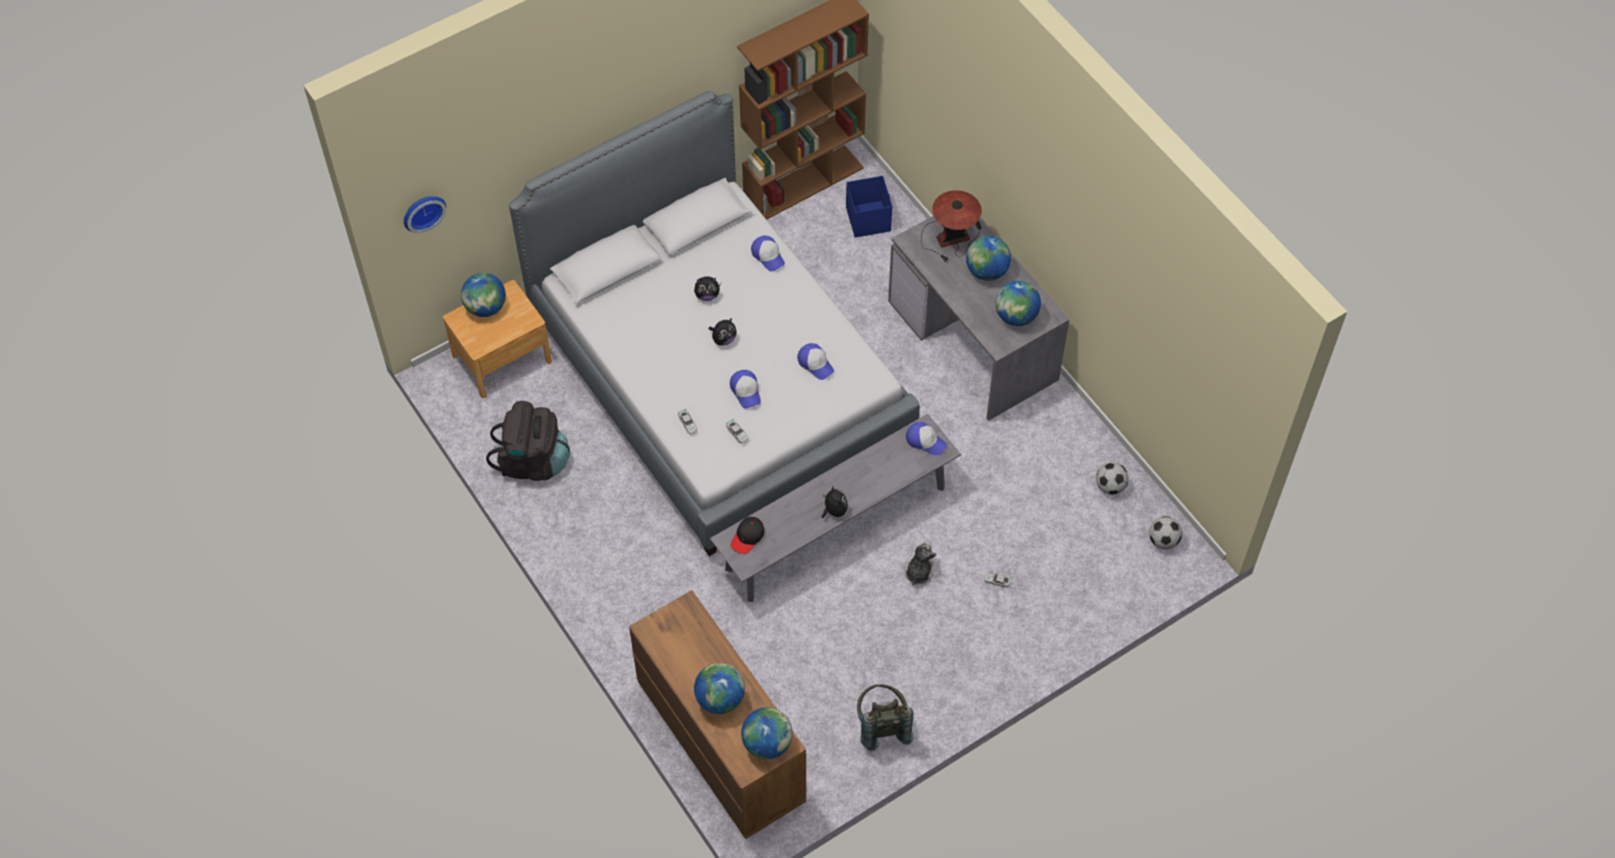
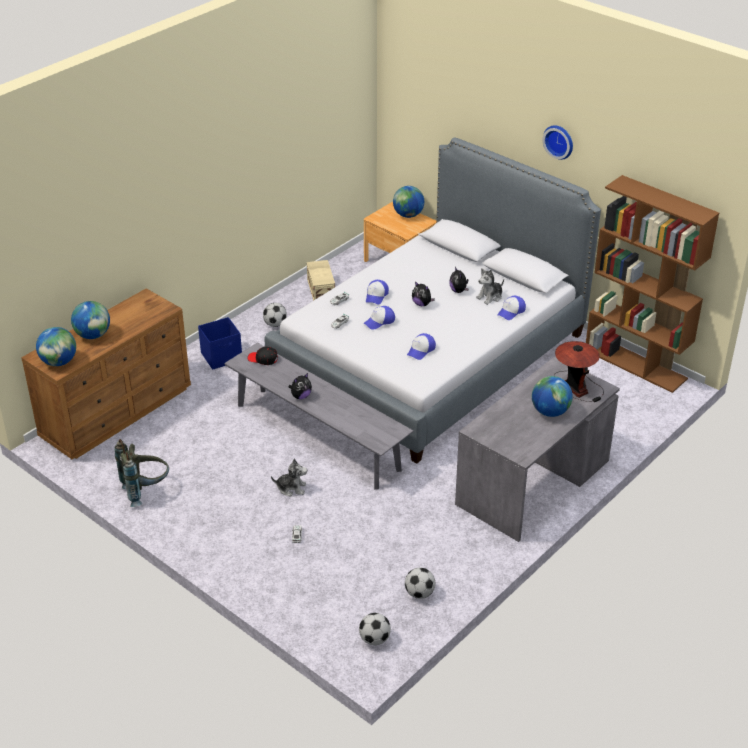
camera: 75 degrees right, 20 degrees down
(422, 211) = (402, 100): wall clock -> wall clock (559, 141)
(533, 461) = (321, 290): black backpack -> beige storage box
(592, 530) = (275, 324): none -> football
(731, 268) = (490, 297): none -> plush toy
(868, 219) = (622, 404): blue storage box -> blue storage box (222, 357)
(925, 441) = (385, 433): cap -> cap (376, 296)
(1016, 316) = (511, 435): globe -> none

